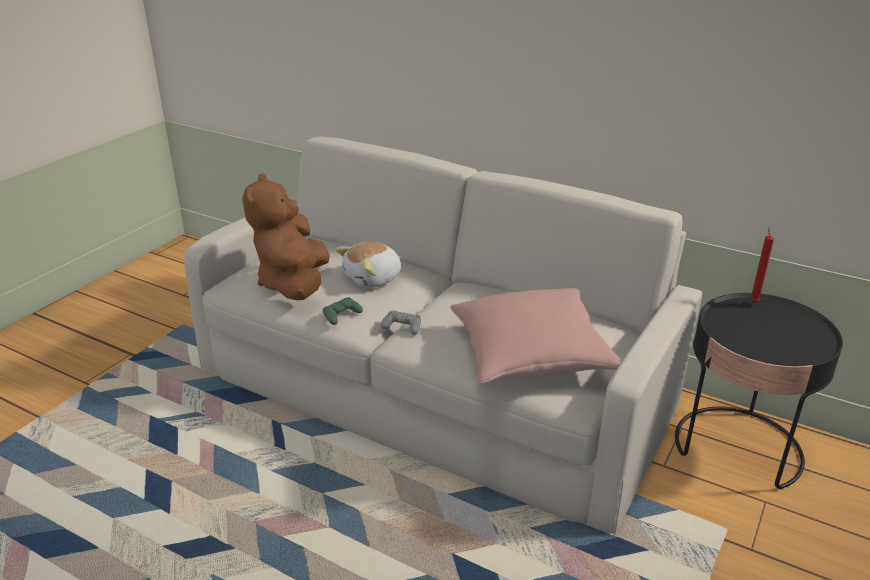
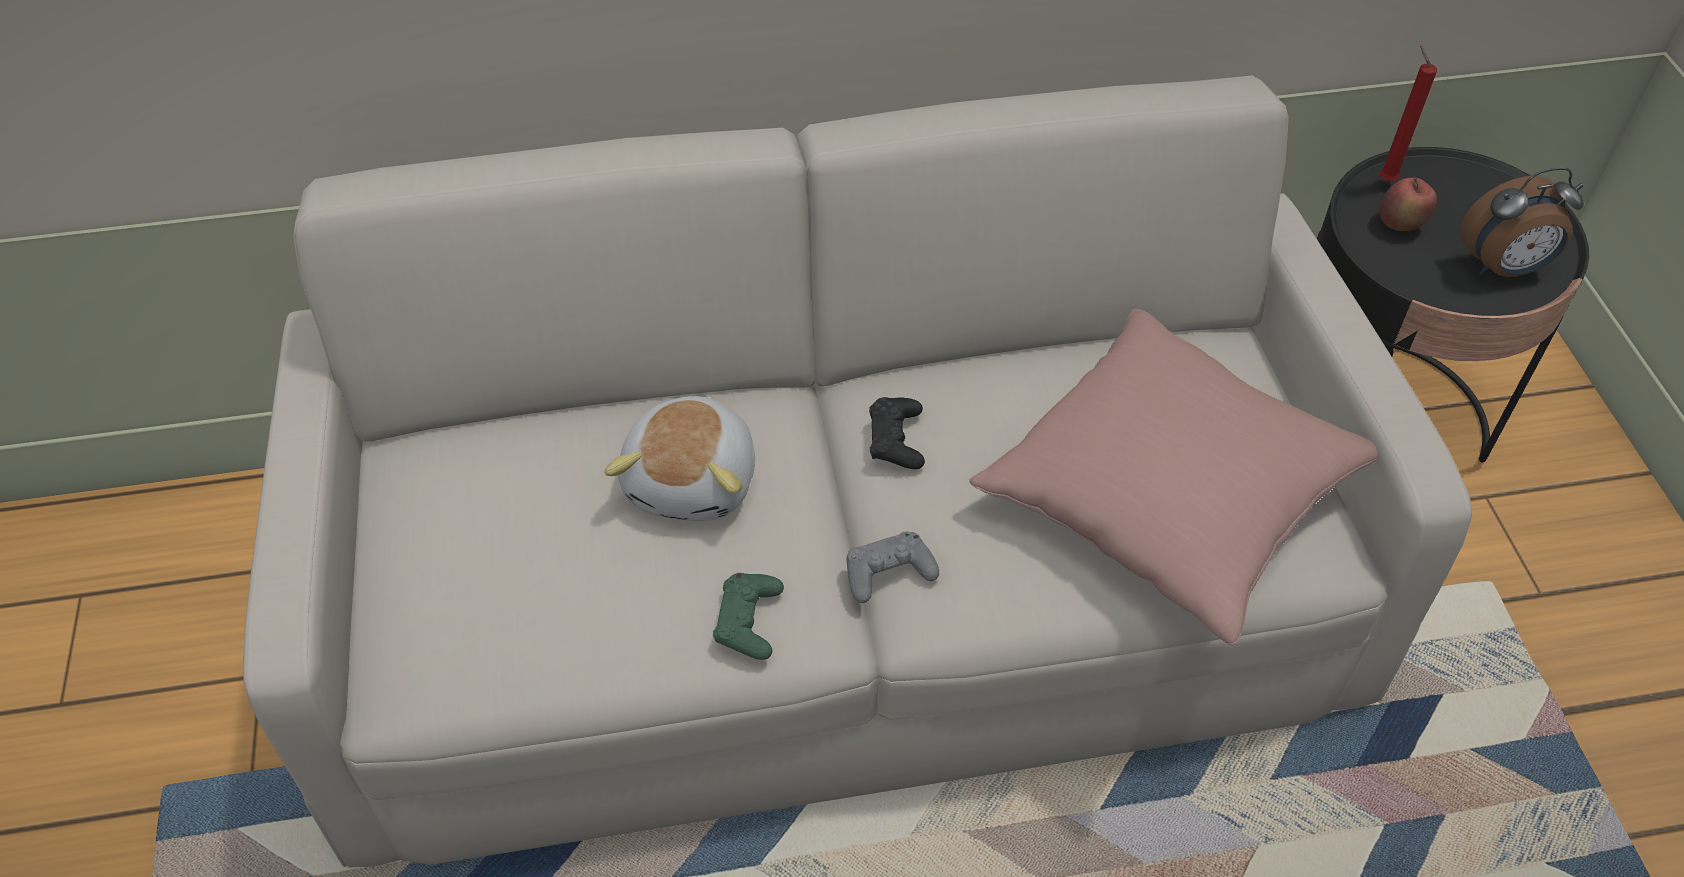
camera: 40 degrees left, 20 degrees up
(294, 284) = (555, 601): brown plush toy -> none
(453, 298) = (896, 439): none -> black game controller
(741, 317) = (1400, 225): none -> apple
(775, 348) = (1503, 268): none -> alarm clock

